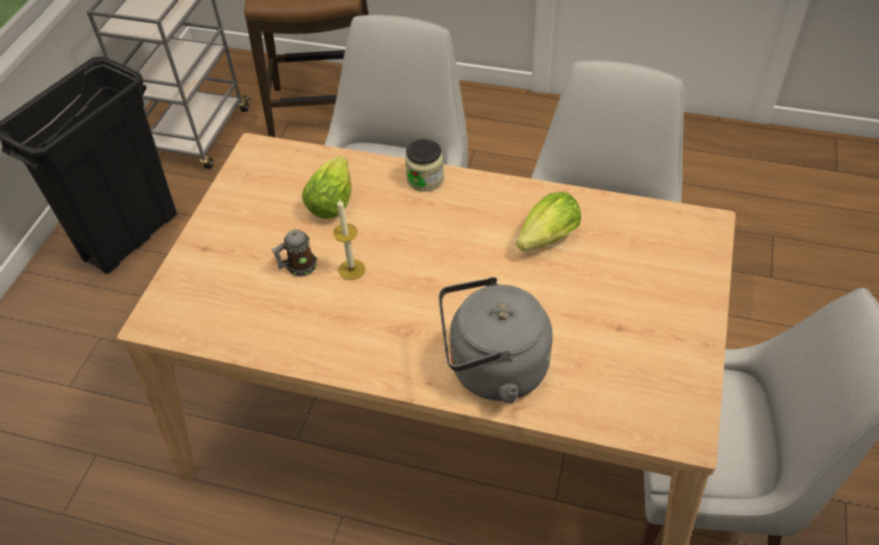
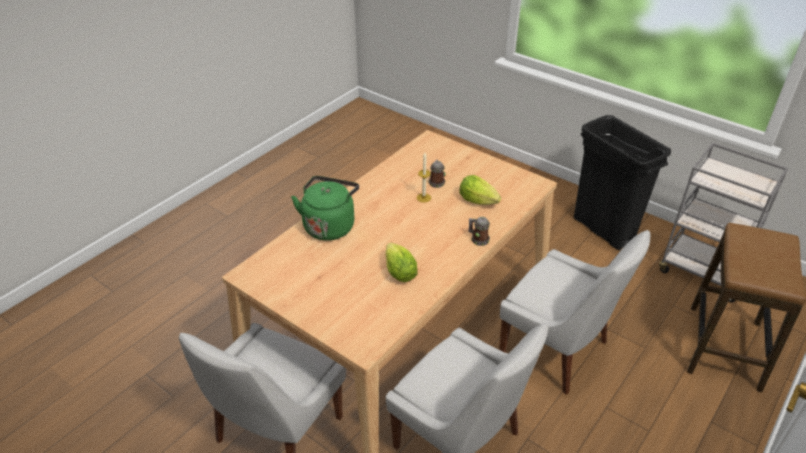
camera: 110 degrees right, 10 degrees down
(425, 179) = (478, 239): jar -> mug
(492, 369) = (329, 225): grey kettle -> green kettle

